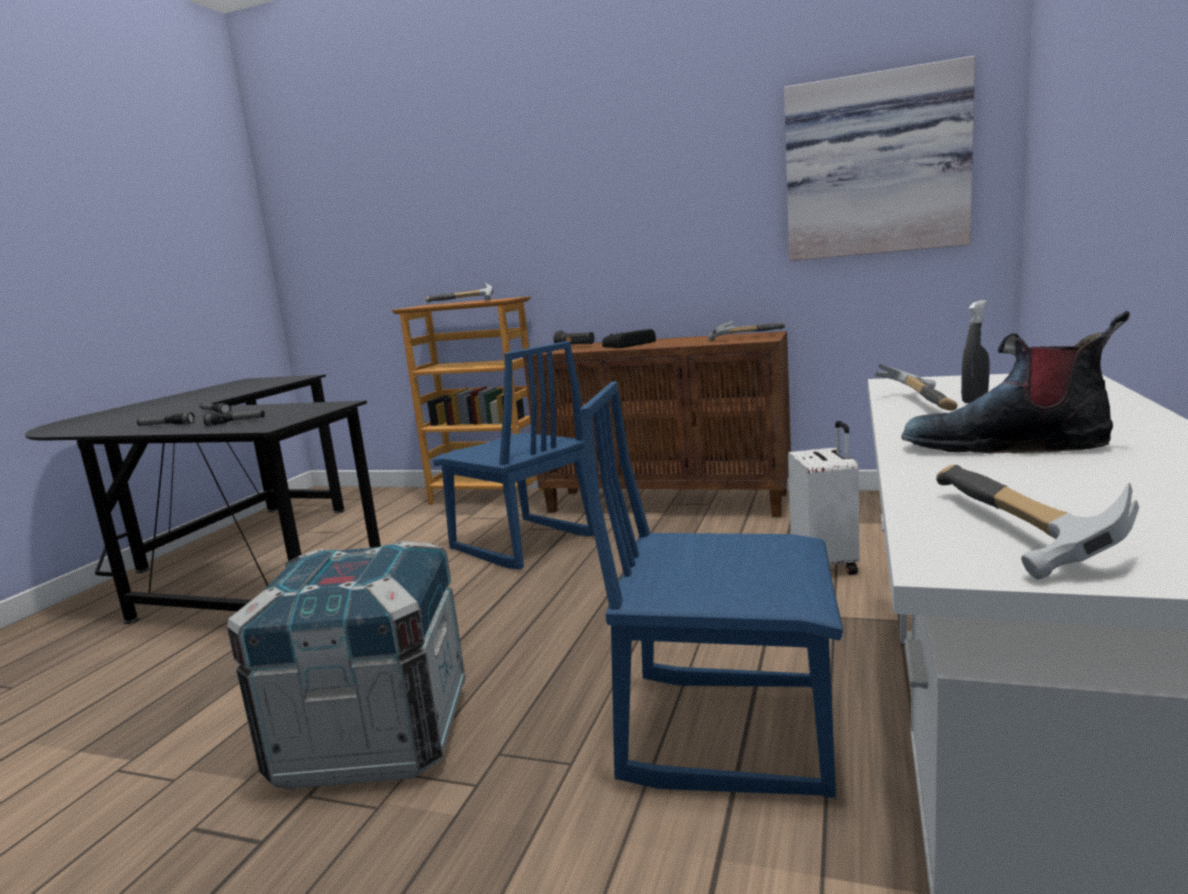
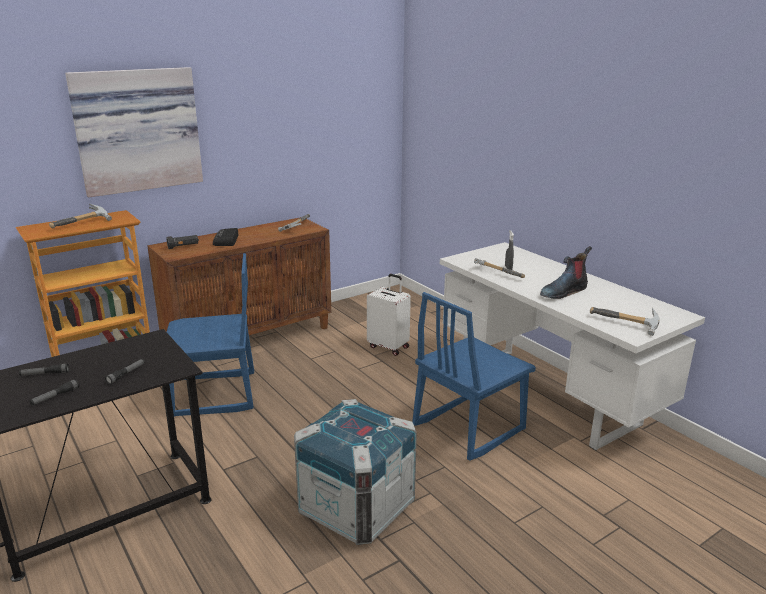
camera: 55 degrees left, 10 degrees up
(875, 166) = (342, 120): picture -> picture (137, 130)

